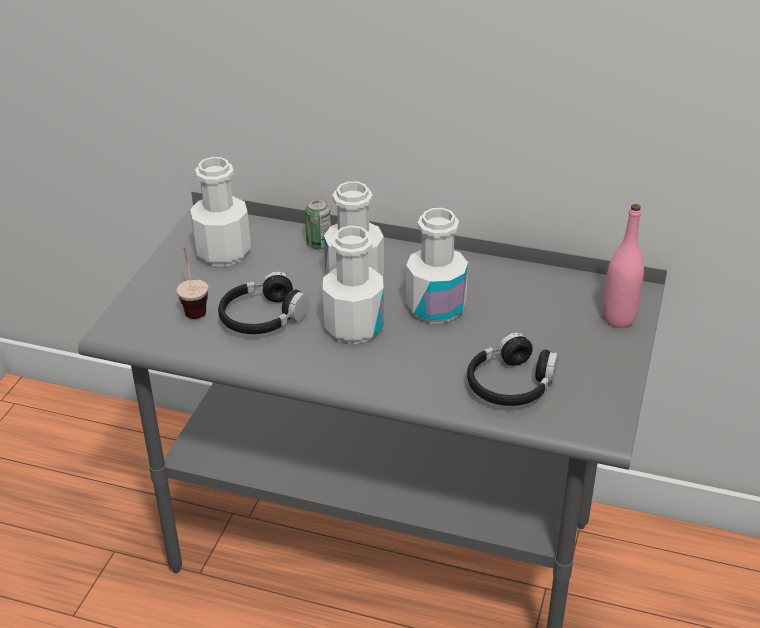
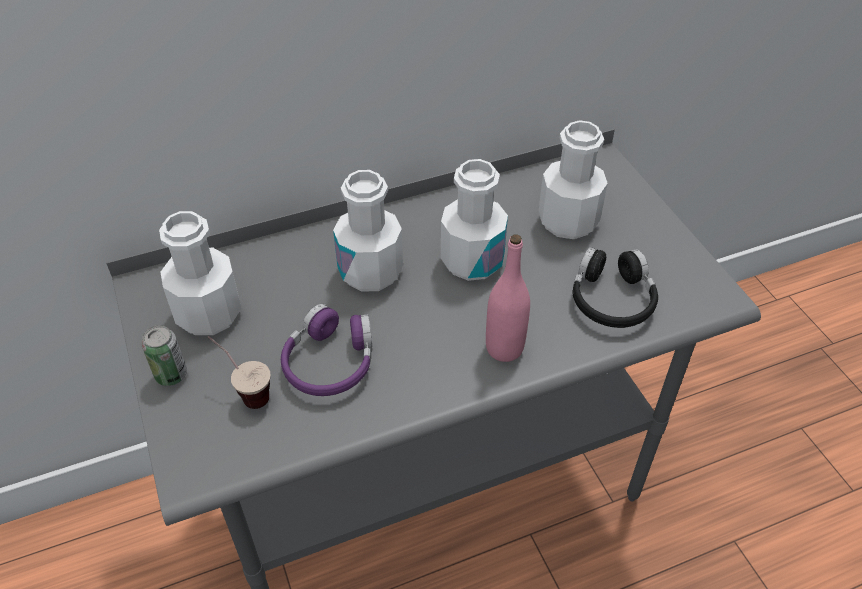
camera: 40 degrees left, 10 degrees up
(263, 317) = (330, 362): black headphones -> purple headphones
(319, 244) = (295, 252): can -> can (171, 375)
(354, 327) = (426, 322): white bottle -> white bottle (568, 221)
(618, 318) = (616, 191): pink bottle -> pink bottle (504, 348)

